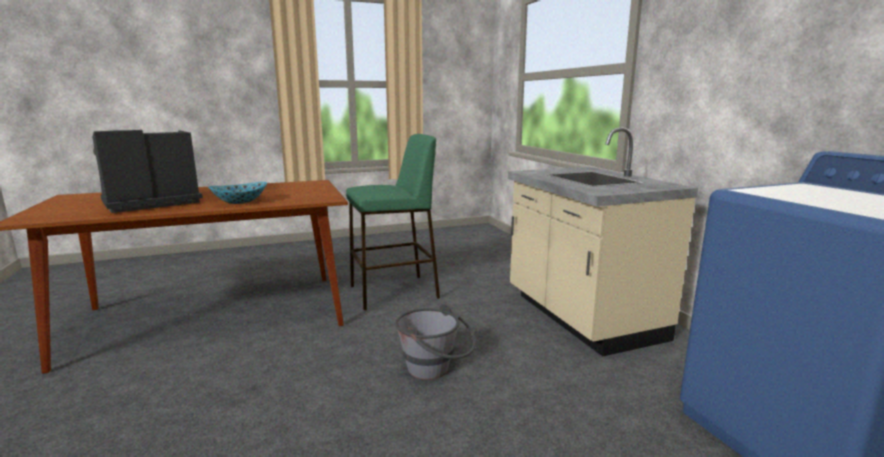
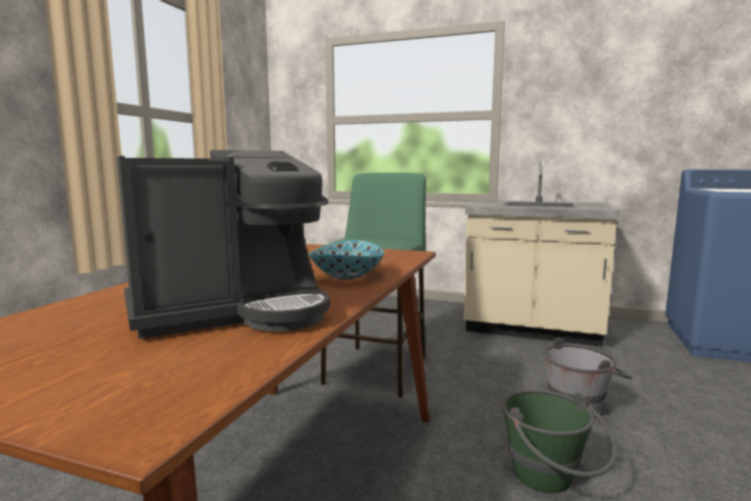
camera: 50 degrees left, 5 degrees down
(149, 204) = (232, 311): coffee machine -> coffee machine turned 120 degrees counterclockwise
(304, 380) = (552, 482): none -> green bucket

